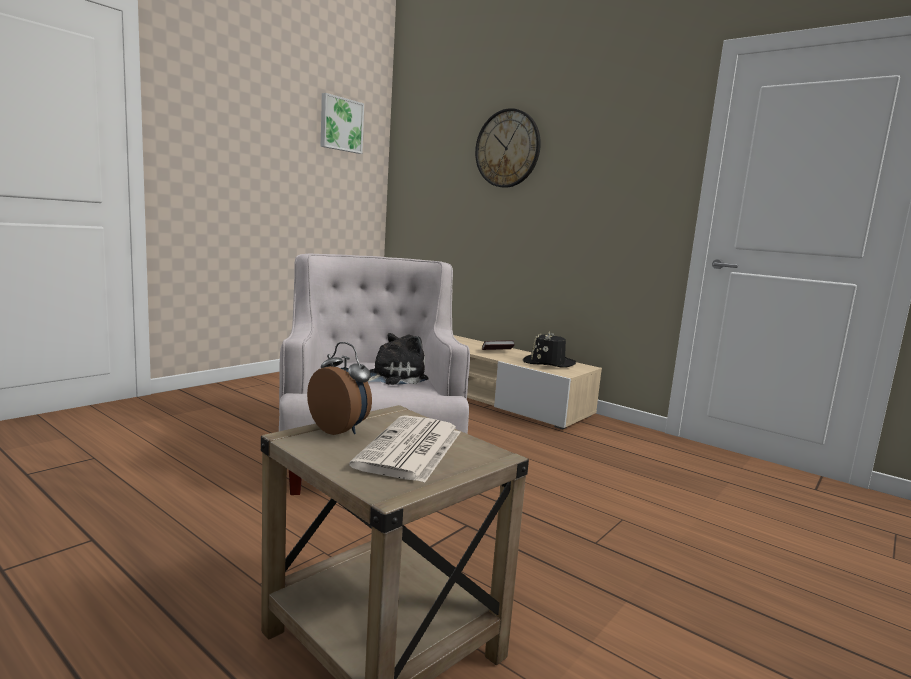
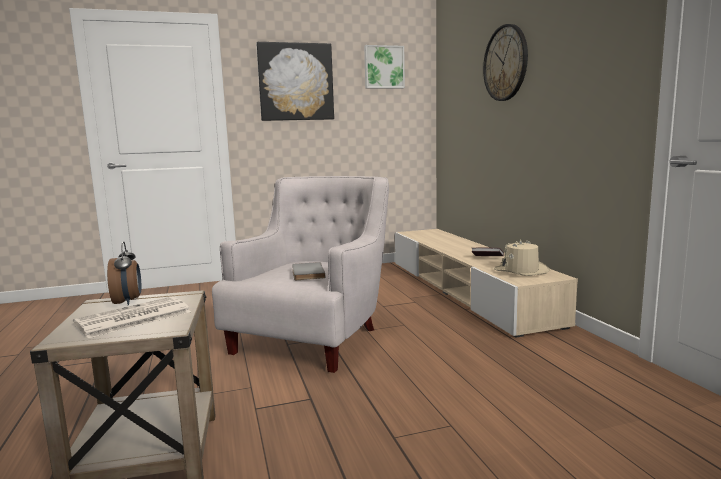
camera: 35 degrees right, 0 degrees up
(241, 123) = (295, 82): none -> picture
(393, 377) = (306, 273): plush toy -> grey book
(548, 363) = (521, 271): black hat -> beige hat

